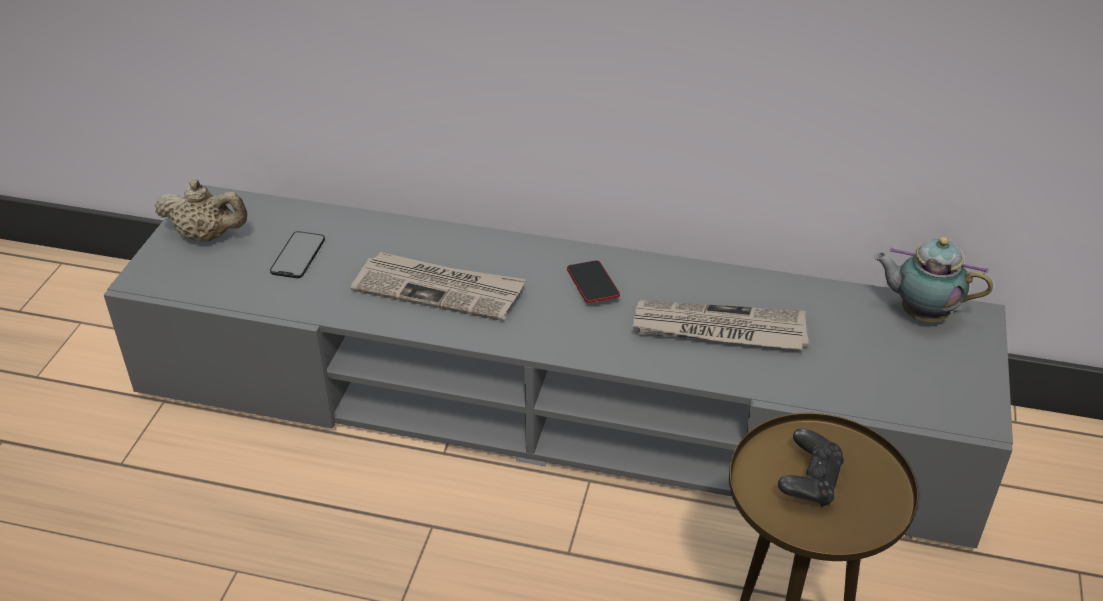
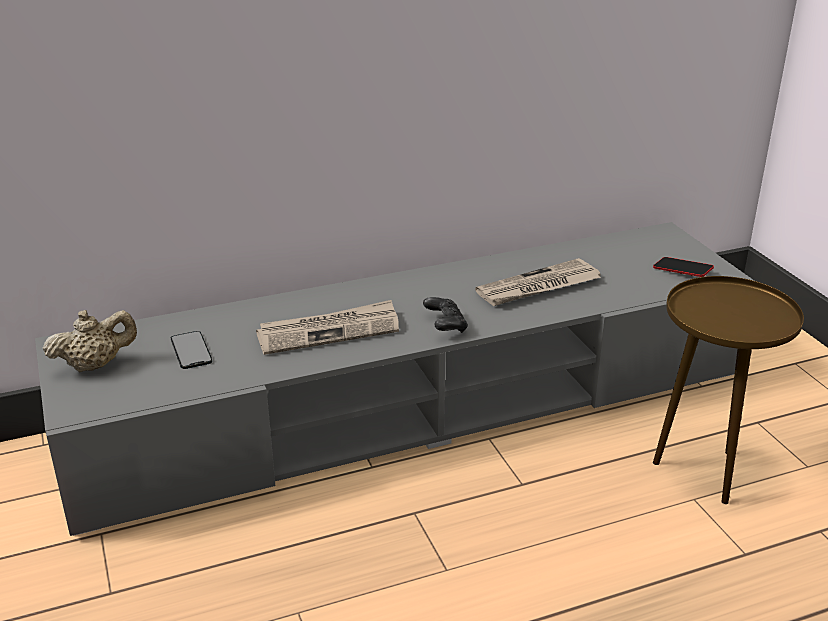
camera: 35 degrees left, 10 degrees down
(592, 285) = (431, 292): phone -> phone (682, 271)
(809, 481) = (725, 314): black game controller -> black game controller (445, 326)
(920, 314) = (636, 240): teapot -> none

